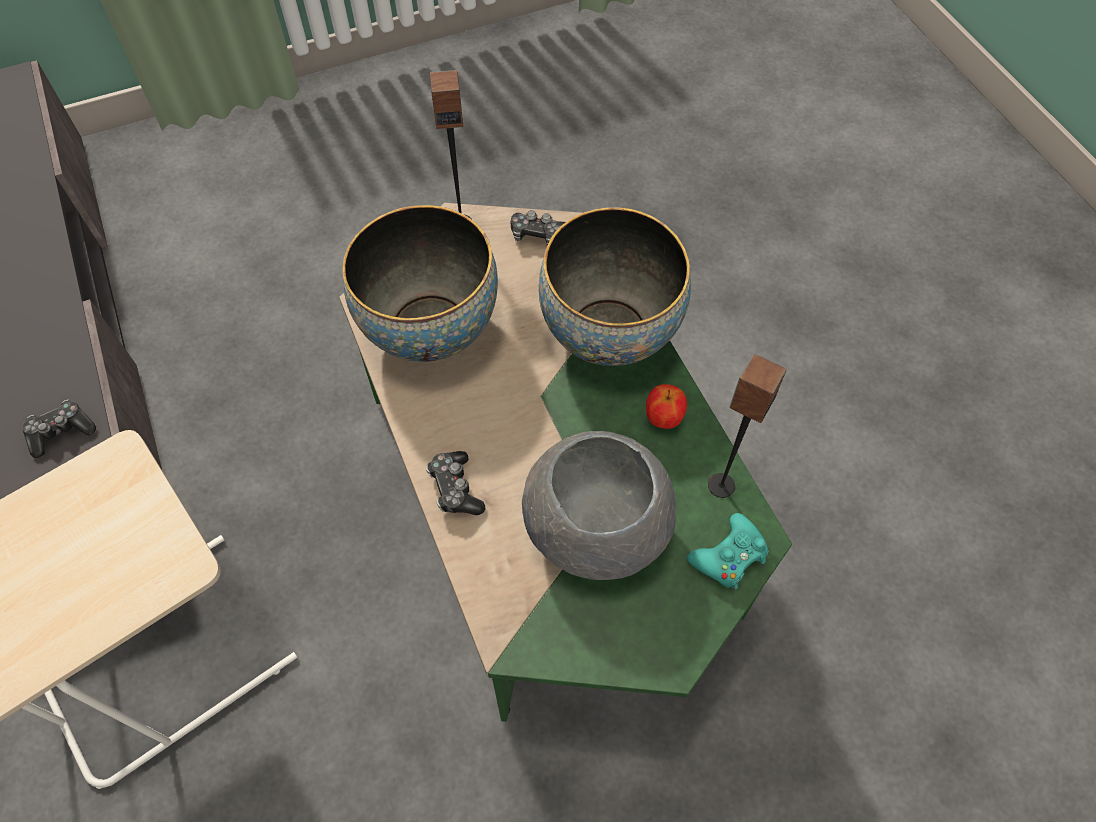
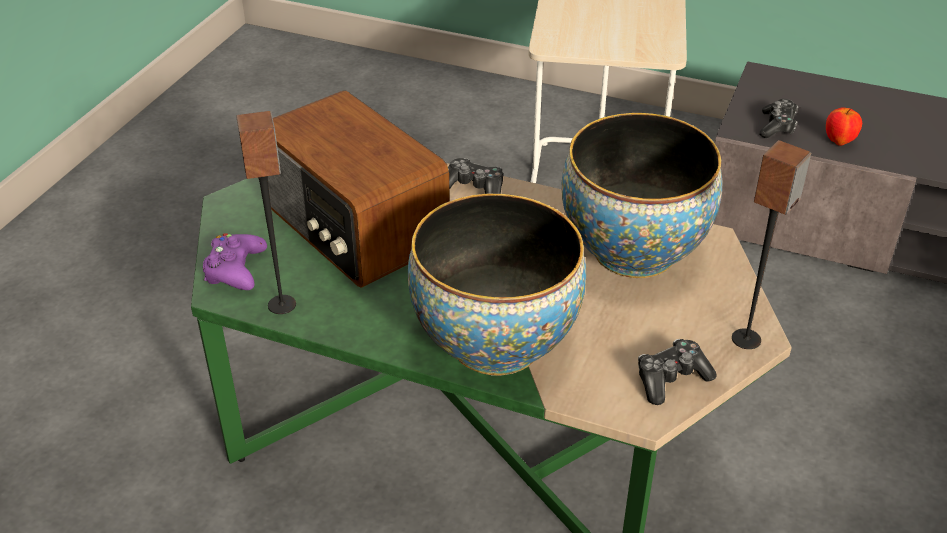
camera: 135 degrees right, 20 degrees down
(594, 527) = (353, 227): grey bowl -> radio
(663, 419) = (376, 316): apple -> apple (839, 142)
(729, 556) = (235, 269): turquoise game controller -> purple game controller

